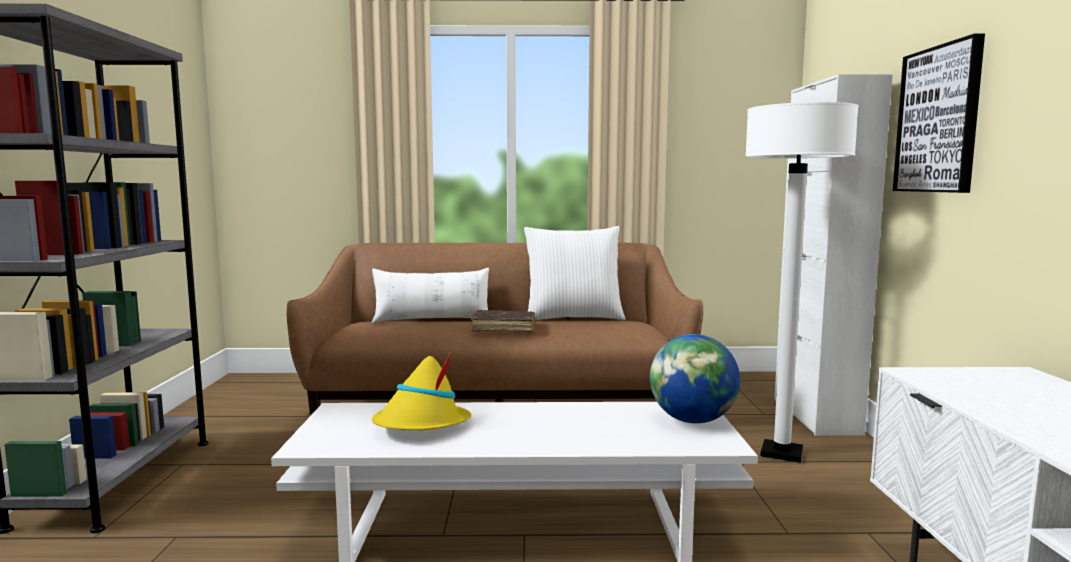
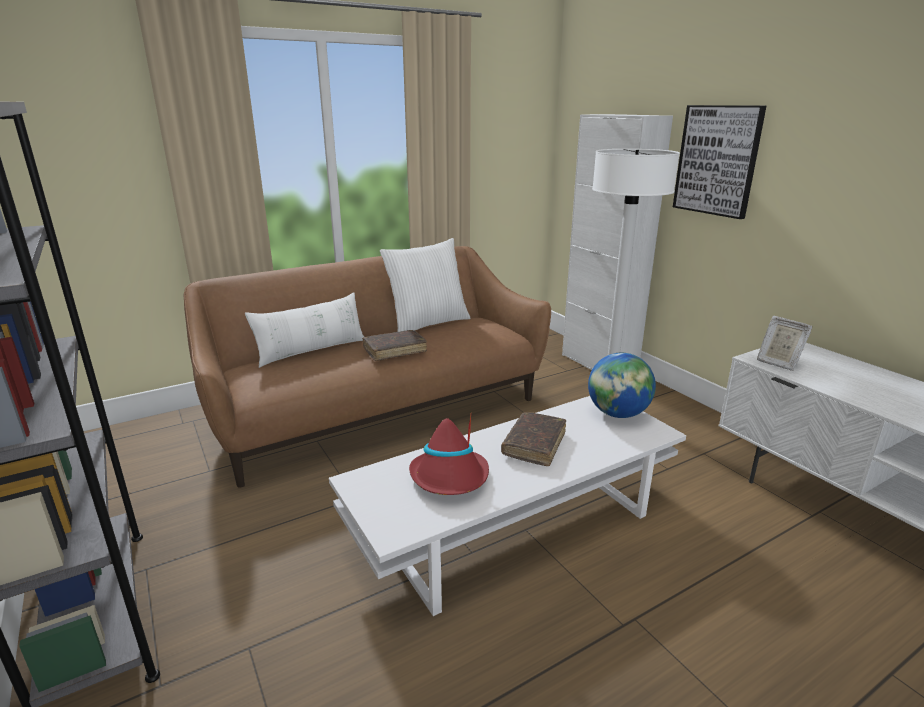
camera: 30 degrees left, 15 degrees up
(421, 425) = (450, 477): yellow hat -> red hat
(547, 422) = (534, 444): none -> brown book
(945, 380) = (777, 363): none -> picture frame

